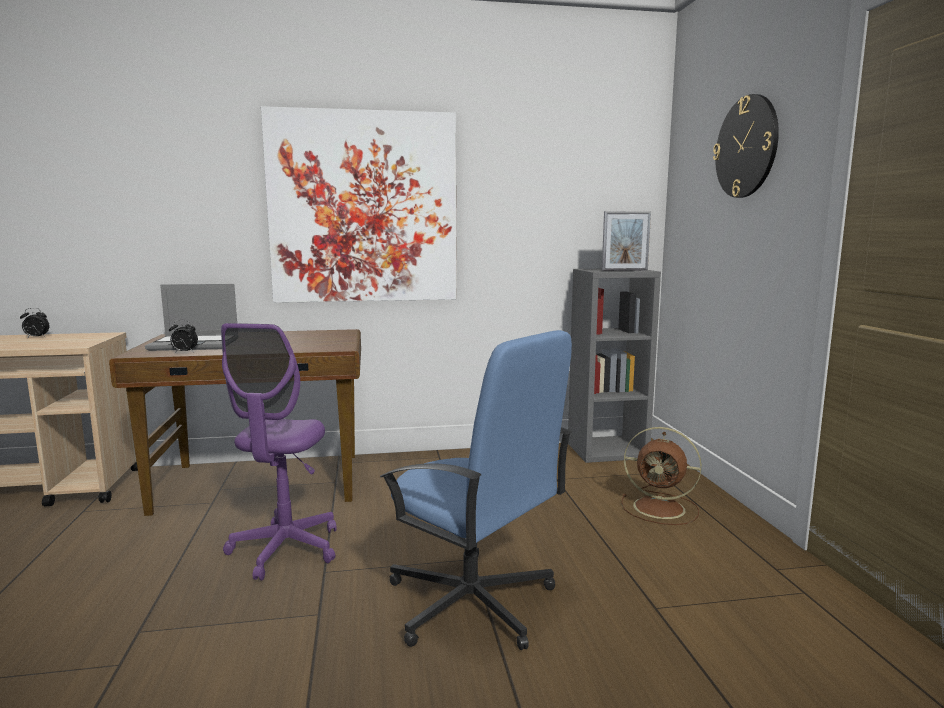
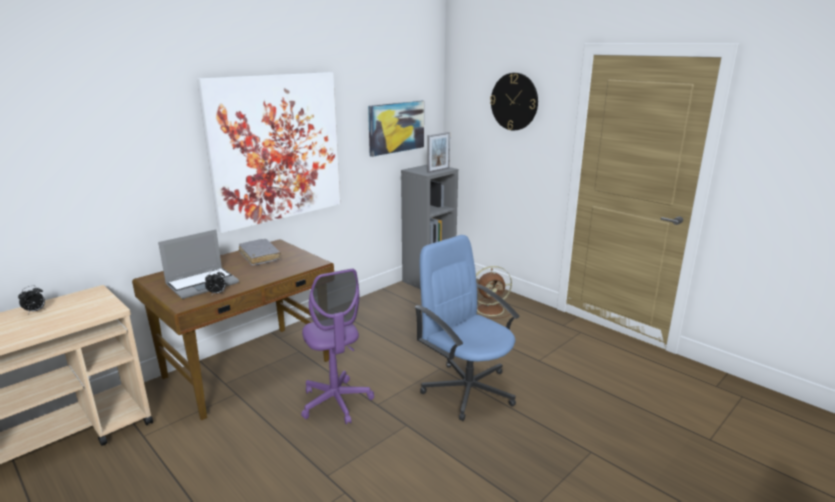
camera: 35 degrees left, 10 degrees up
(300, 336) = (260, 256): none -> grey book
(472, 603) = (468, 389): blue office chair -> blue office chair turned 135 degrees counterclockwise
(568, 204) = (396, 127): none -> picture

